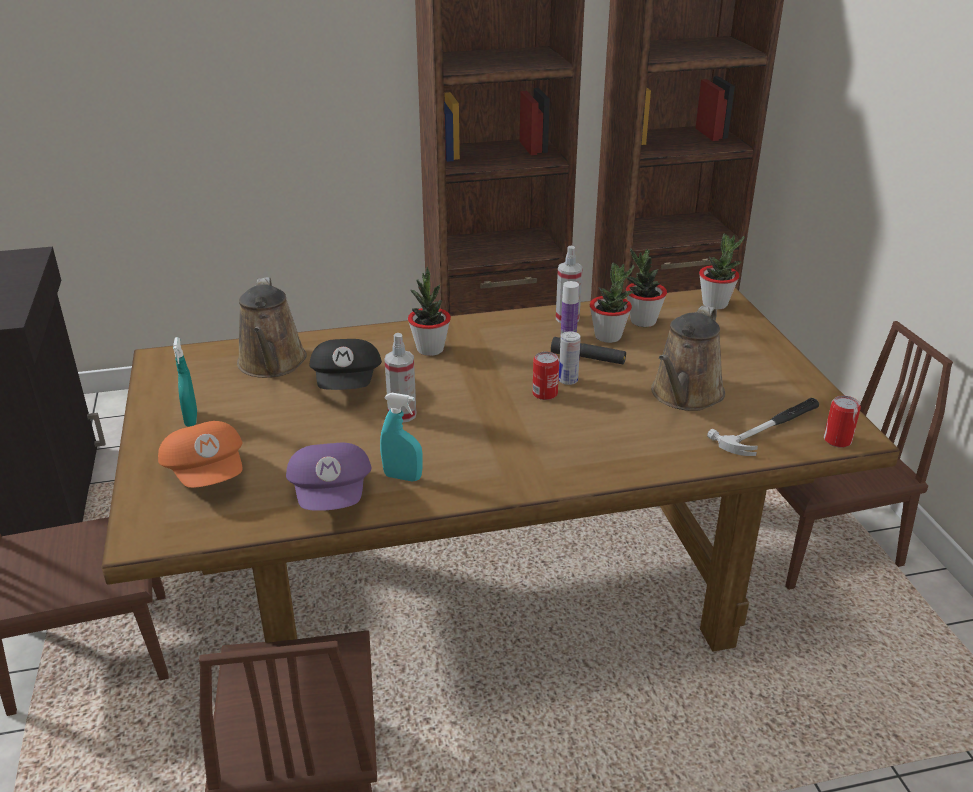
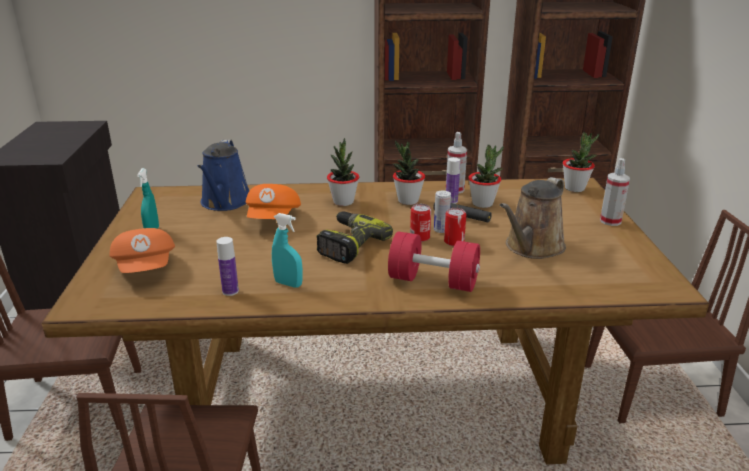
camera: 10 degrees right, 5 degrees down
(272, 364) = (225, 202): brown watering can -> blue watering can
(332, 495) = (230, 291): purple cap -> bottle
(348, 384) = (274, 219): black cap -> orange cap
(402, 414) = (305, 242): spray bottle -> spray bottle (610, 221)
(458, 412) = (348, 244): none -> power drill
(580, 454) = (433, 281): none -> red dumbbell
(643, 321) = (513, 195): potted plant -> potted plant (408, 201)
(770, 428) = (597, 277): hammer -> none
(837, 440) = (654, 290): can -> can (454, 242)

